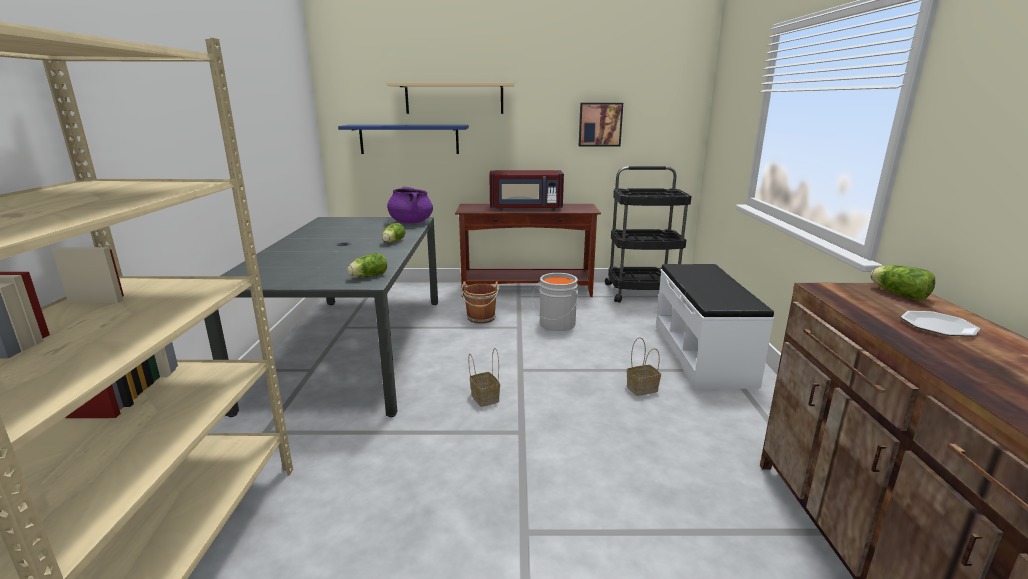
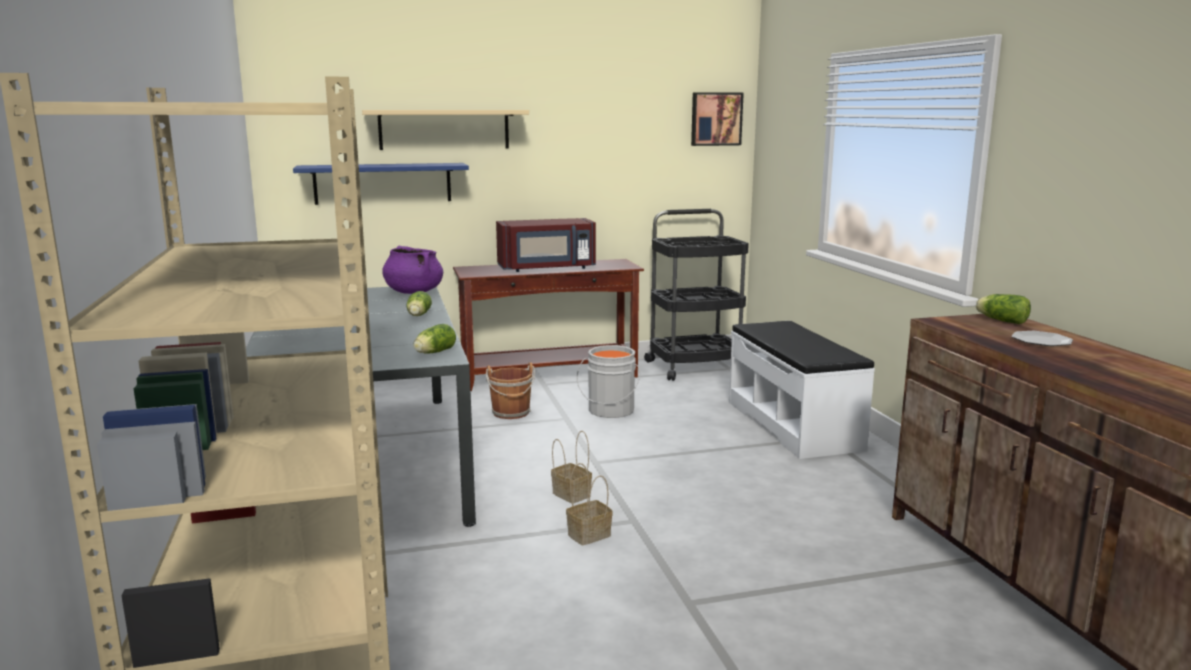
camera: 15 degrees left, 5 degrees down
(600, 124) = (629, 160): picture -> picture (716, 119)
(642, 388) = (744, 465): basket -> basket (589, 534)

